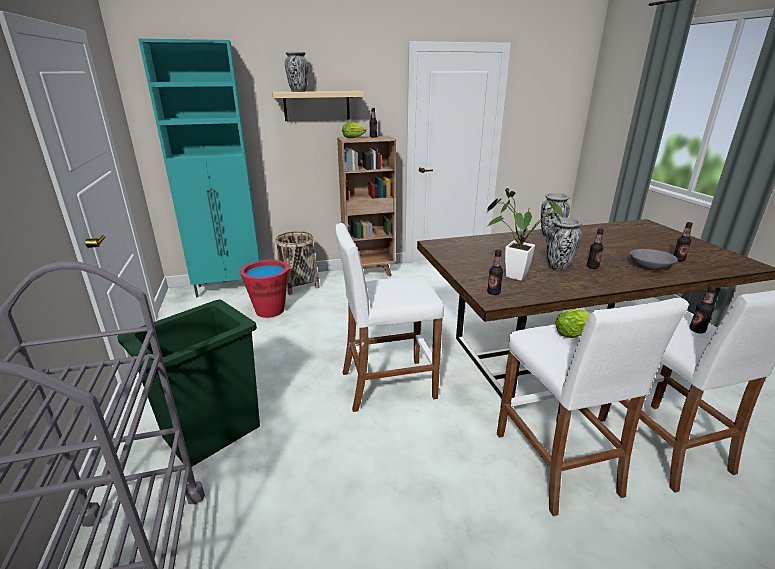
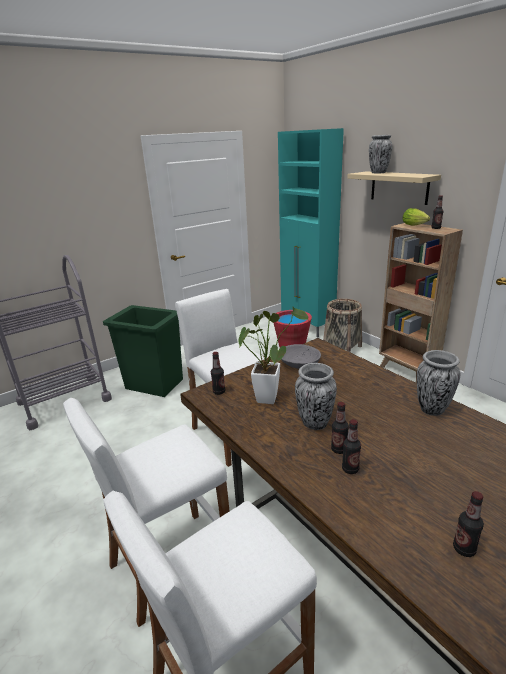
camera: 70 degrees right, 0 degrees up
(574, 333) = (186, 457): lettuce -> none
(650, 267) = (390, 507): grey bowl -> grey bowl (299, 364)
(697, 330) = (234, 566): bottle -> bottle (350, 469)

